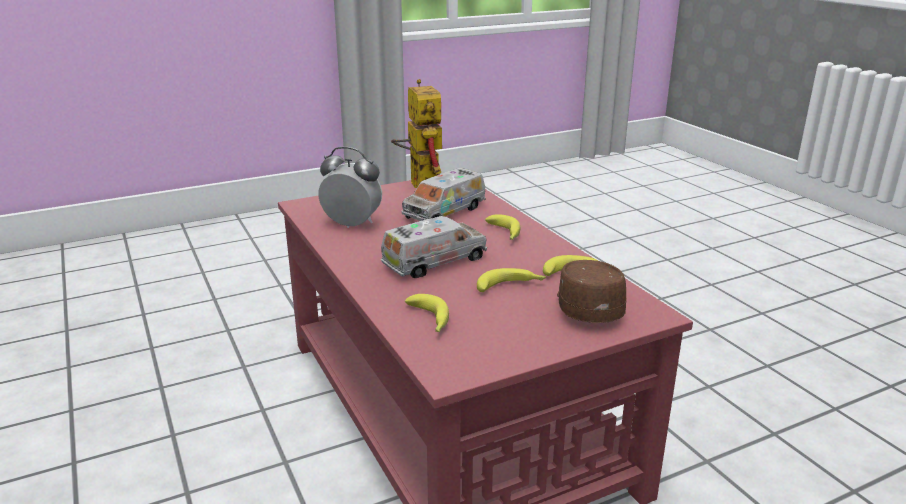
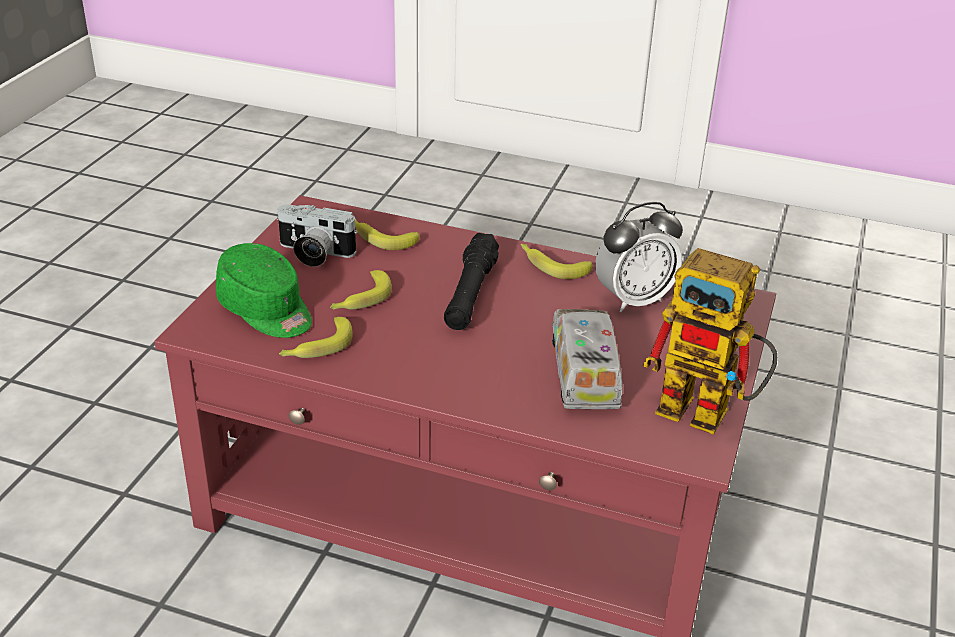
camera: 135 degrees right, 10 degrees up
(434, 261) = (470, 294): toy truck -> black flashlight
(501, 331) = (314, 254): none -> camera
(504, 234) = (462, 369): banana -> banana (552, 265)
(587, 306) = (266, 310): brown cap -> green cap

